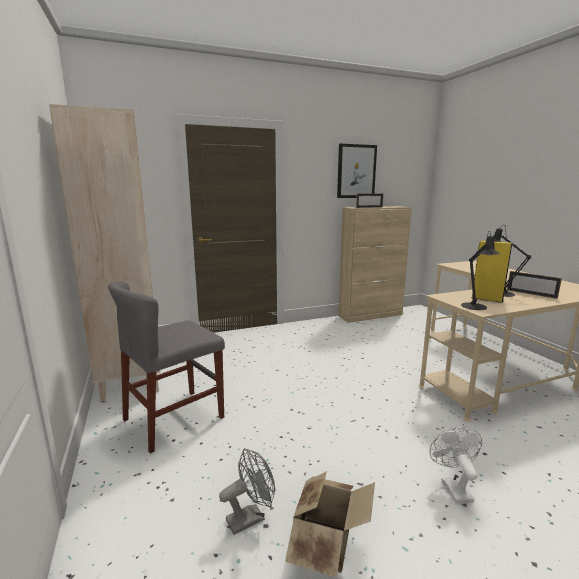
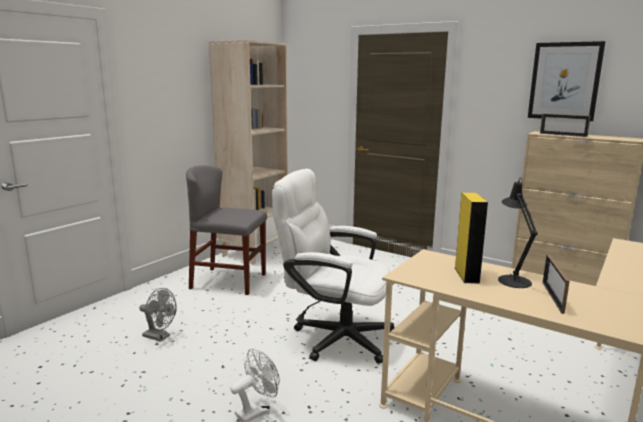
camera: 55 degrees right, 0 degrees up
(327, 545) = (155, 368): cardboard box -> none
(353, 402) = (334, 336): none -> white office chair
(475, 307) = (413, 272): black table lamp -> none

